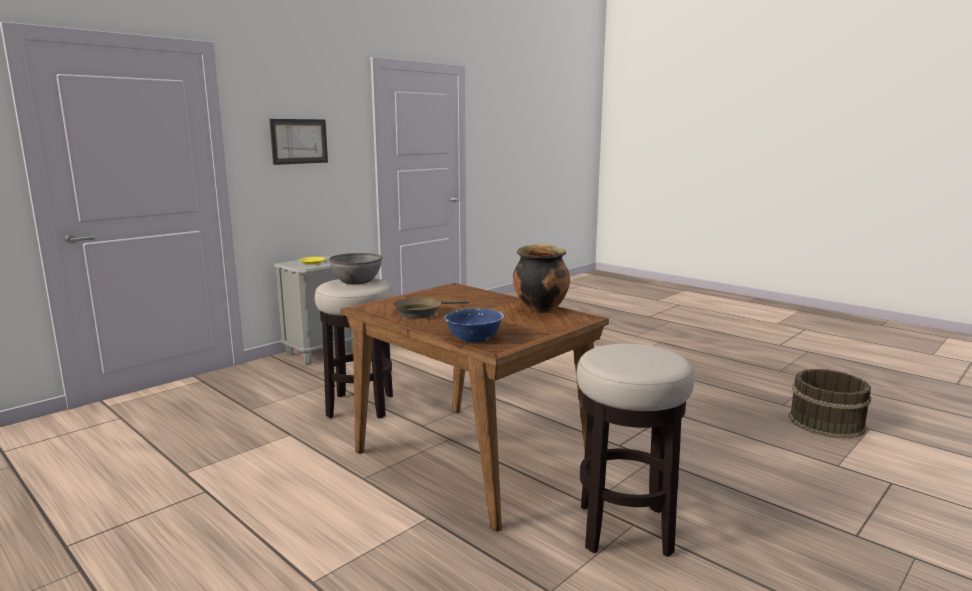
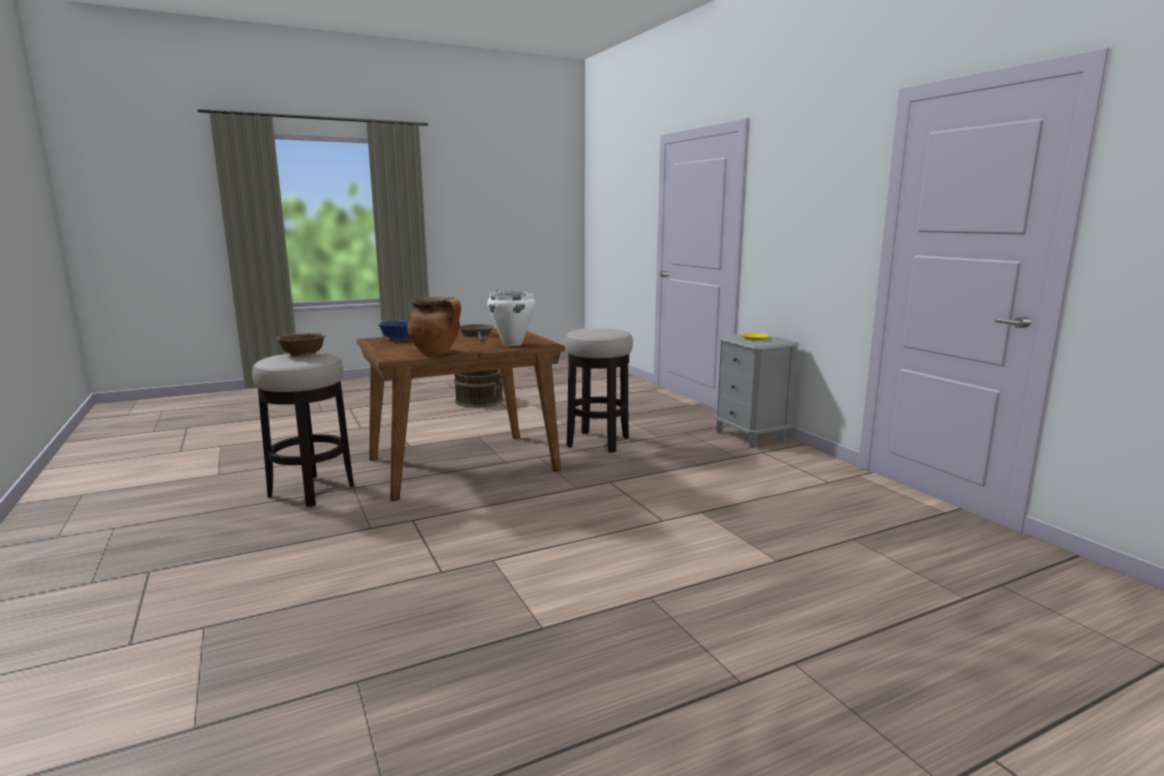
camera: 110 degrees right, 0 degrees up
(299, 141) = (798, 209): picture -> none
(357, 281) = (602, 331): grey bowl -> none
(464, 295) = (512, 344): none -> white cooking pot
(621, 356) = (303, 354): none -> brown bowl
(825, 422) = (268, 690): brown bucket -> brown bucket (479, 401)

